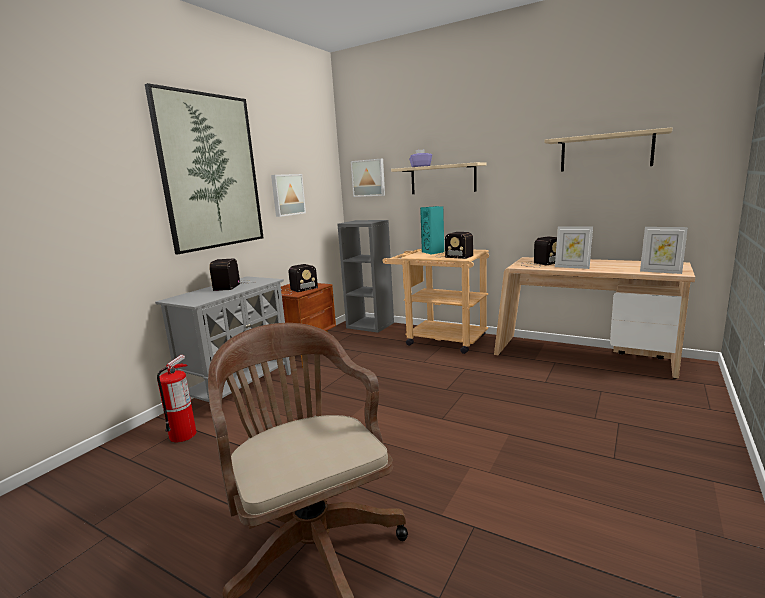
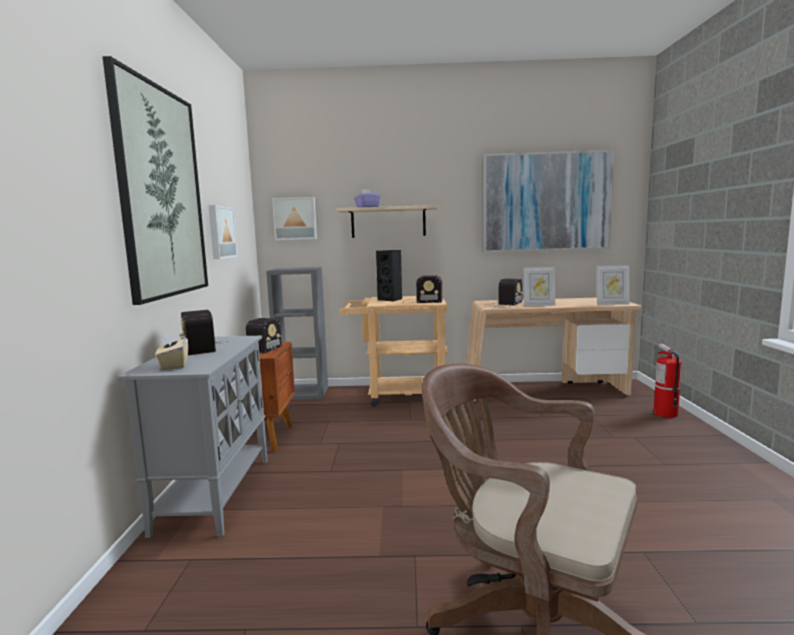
camera: 30 degrees left, 5 degrees down
(183, 435) = (198, 571): fire extinguisher -> fire extinguisher (665, 413)
(192, 297) = (174, 365): none -> beige tissue box
(433, 252) = (391, 299): turquoise speaker -> black speaker
(606, 152) = (545, 202): beige shelf -> picture

